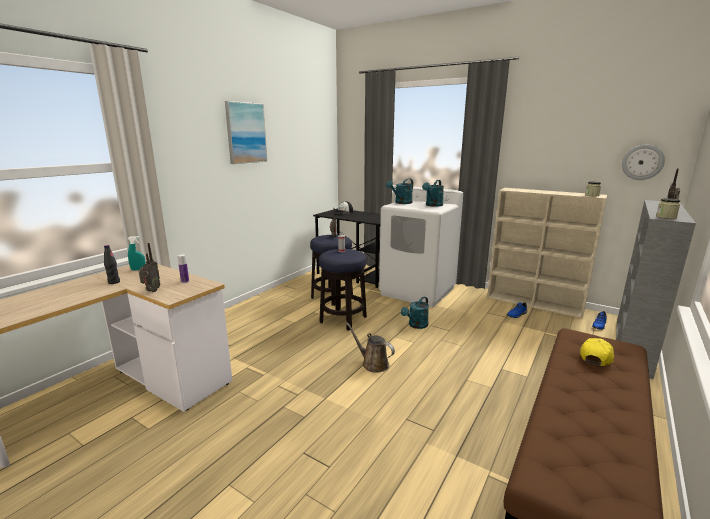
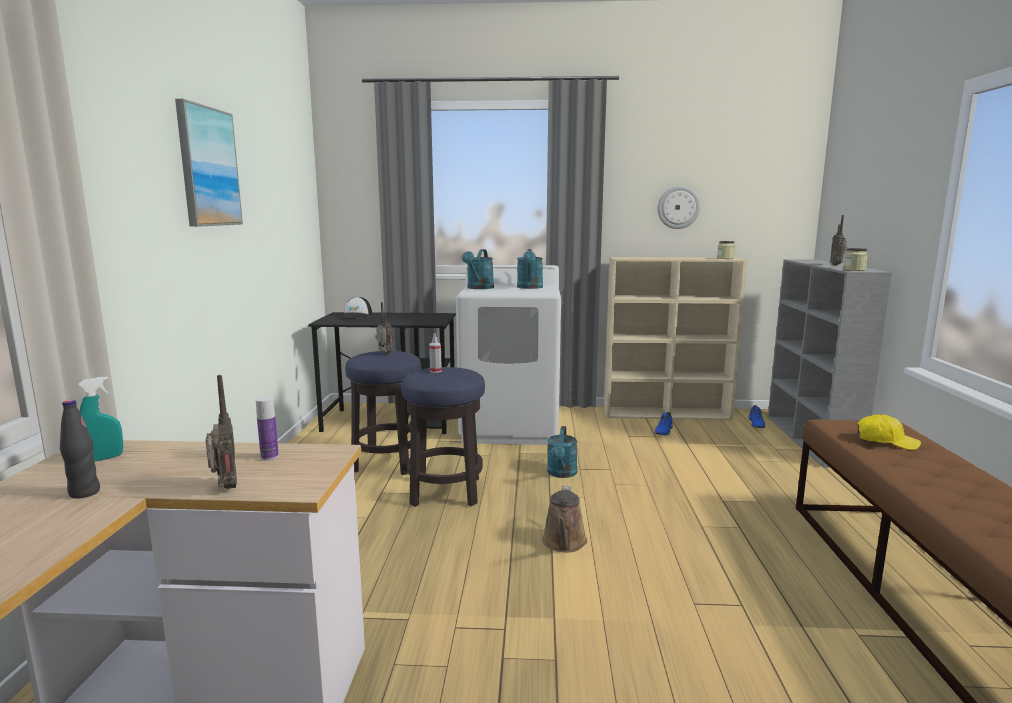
camera: 30 degrees left, 5 degrees down
(373, 363) = (564, 543): brown watering can -> brown watering can turned 90 degrees counterclockwise
(596, 357) = (886, 441): yellow cap -> yellow cap turned 105 degrees clockwise
(642, 162) = (768, 215): wall clock -> wall clock (678, 207)

